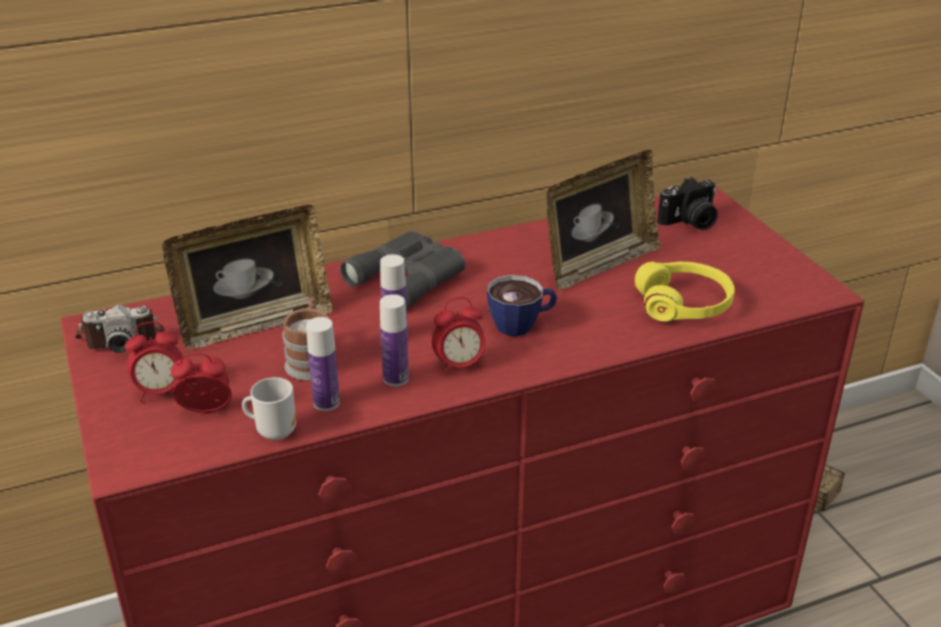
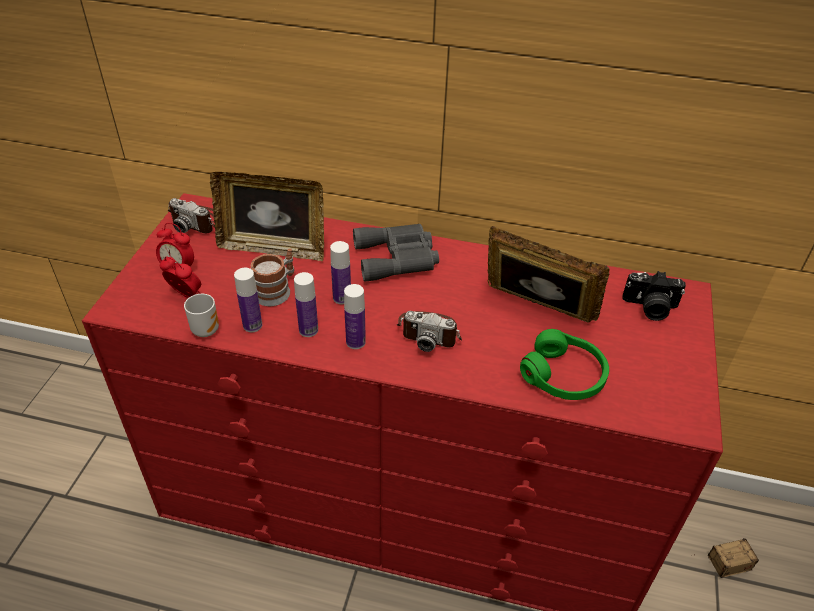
camera: 35 degrees right, 10 degrees up
(459, 366) = (355, 342): alarm clock -> bottle
(522, 324) = (429, 332): cup -> camera
(598, 264) = (536, 310): picture frame -> picture frame turned 150 degrees counterclockwise
(683, 304) = (564, 375): yellow headphones -> green headphones

